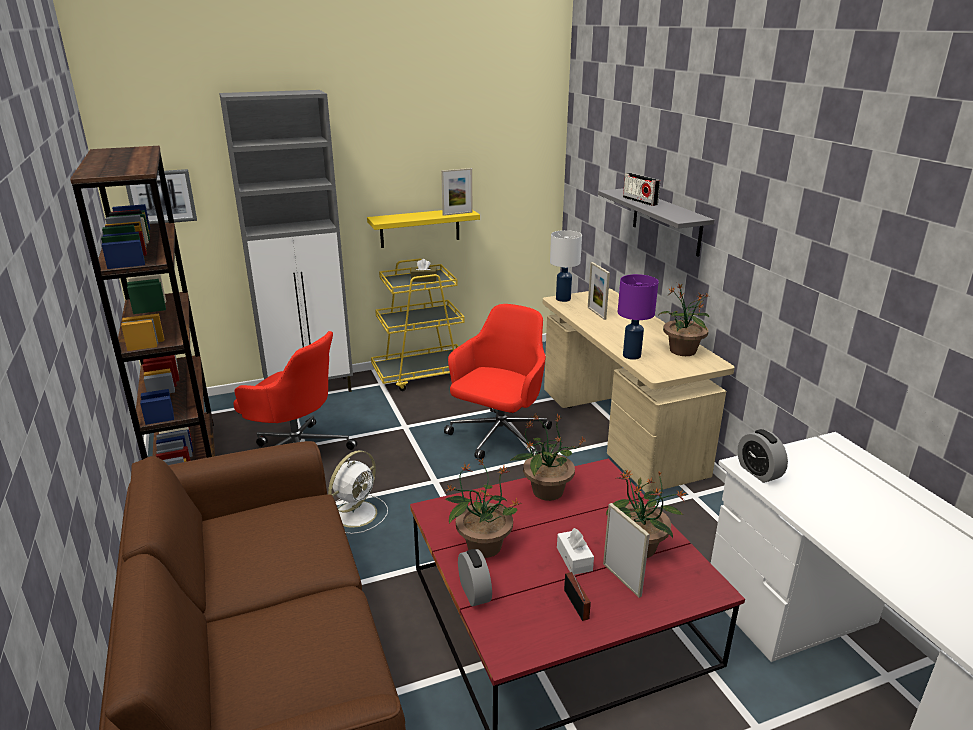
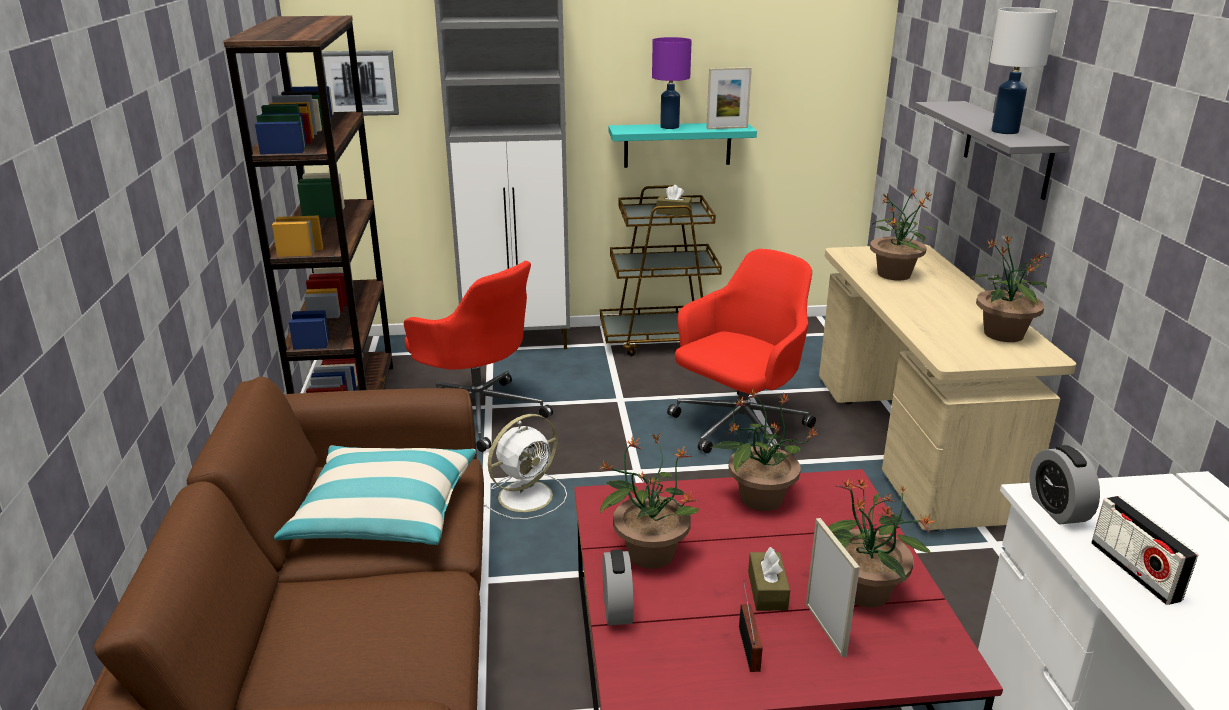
camera: 15 degrees right, 0 degrees up
(274, 550) = (384, 512): none -> pillow
(420, 228) = (677, 144): yellow shelf -> turquoise shelf
(422, 375) = (662, 339): yellow cart -> brown cart
(563, 299) = (854, 252): white table lamp -> white table lamp (1005, 131)
(574, 559) = (767, 590): white tissue box -> brown tissue box
(596, 313) = (894, 274): picture frame -> potted plant
(631, 355) = (923, 332): purple table lamp -> purple table lamp (669, 127)
(640, 201) = (969, 117): radio -> radio (1134, 571)

